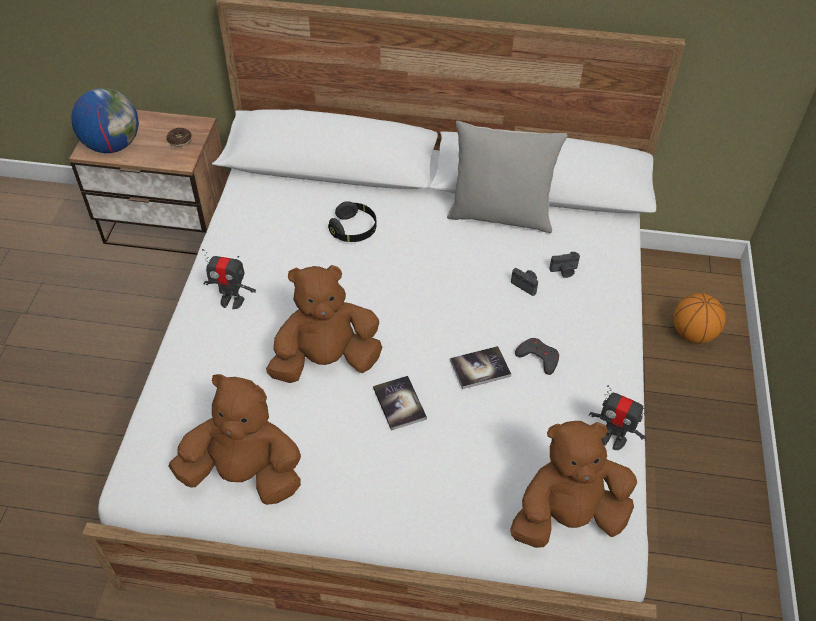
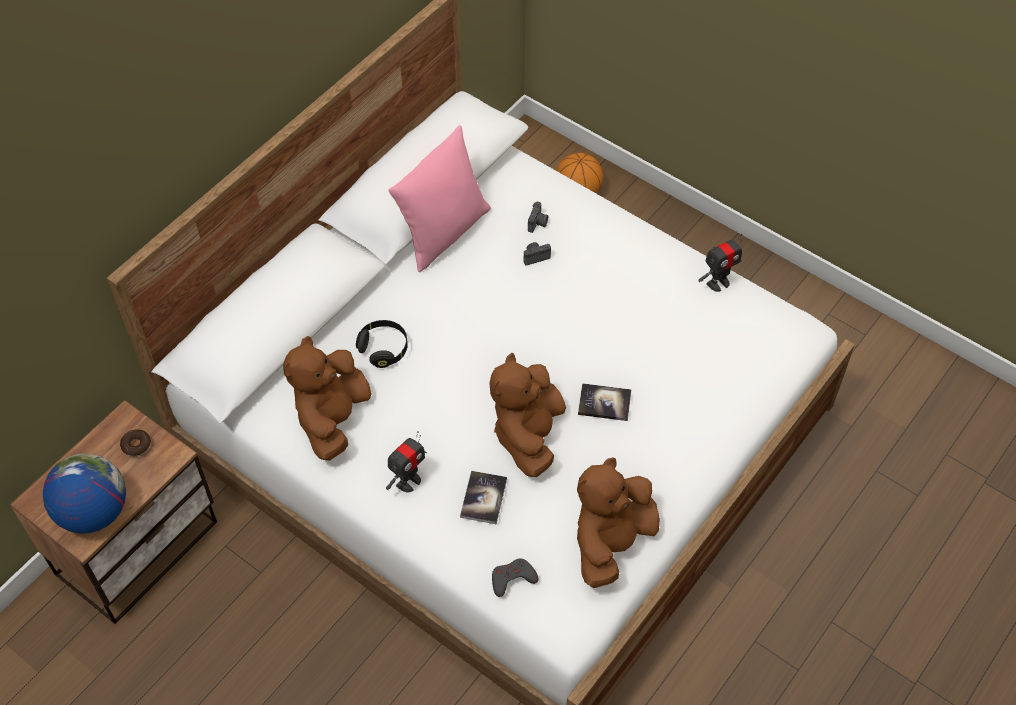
camera: 60 degrees left, 5 degrees up
(480, 368) = (602, 331): book -> book (483, 498)
(500, 215) = (443, 233): grey pillow -> pink pillow
(538, 357) = (616, 288): grey game controller -> grey game controller (512, 579)
(567, 516) = (767, 345): brown plush toy -> brown plush toy (332, 419)

